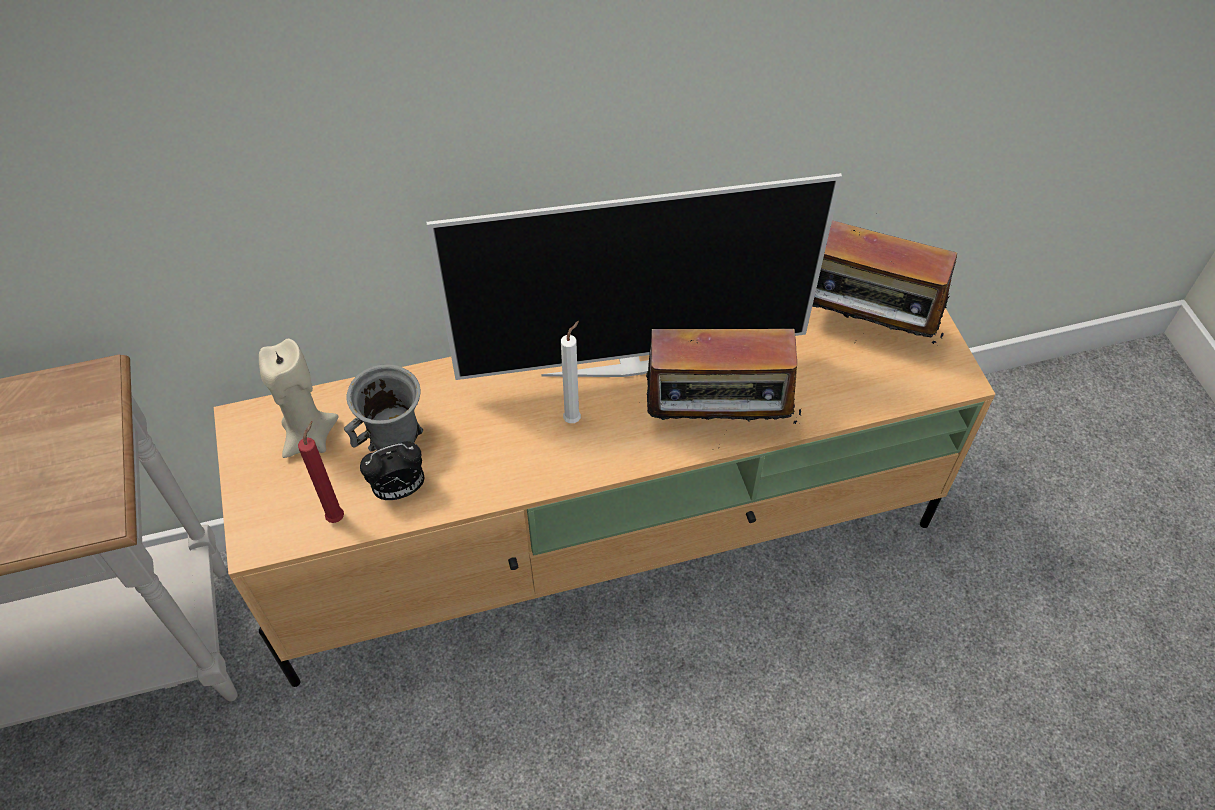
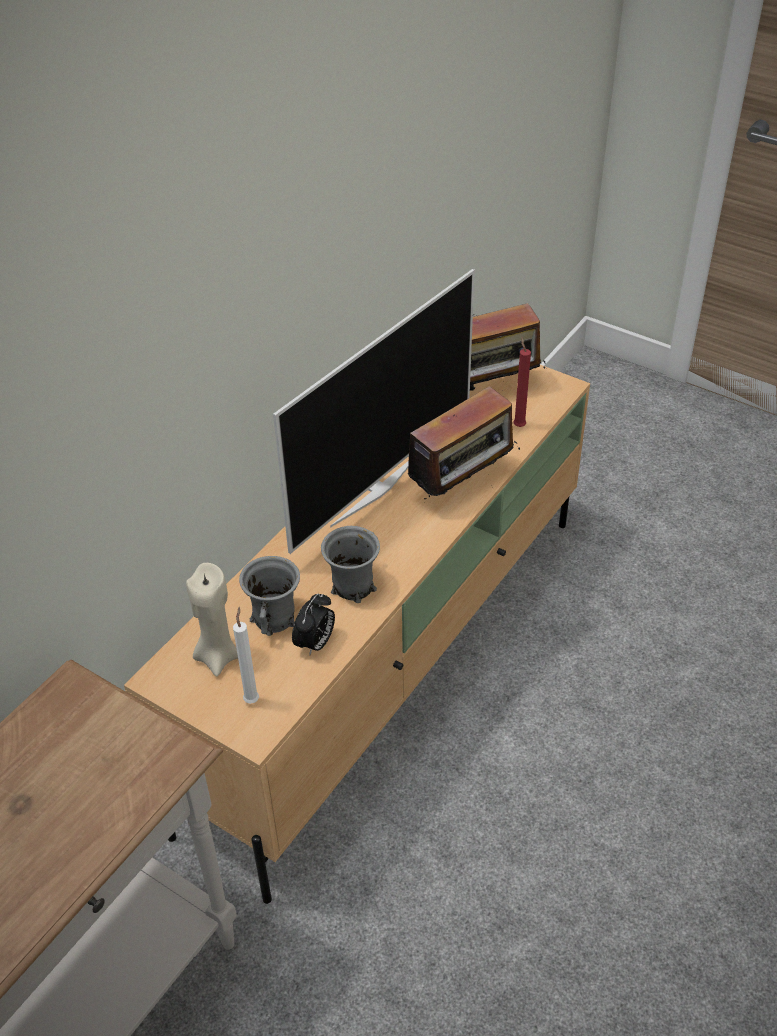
camera: 40 degrees left, 10 degrees down
(338, 516) = (293, 684): red candle -> red candle (518, 425)
(494, 454) = (352, 586): none -> grey mug
(574, 418) = (378, 536): white candle -> white candle (252, 699)

